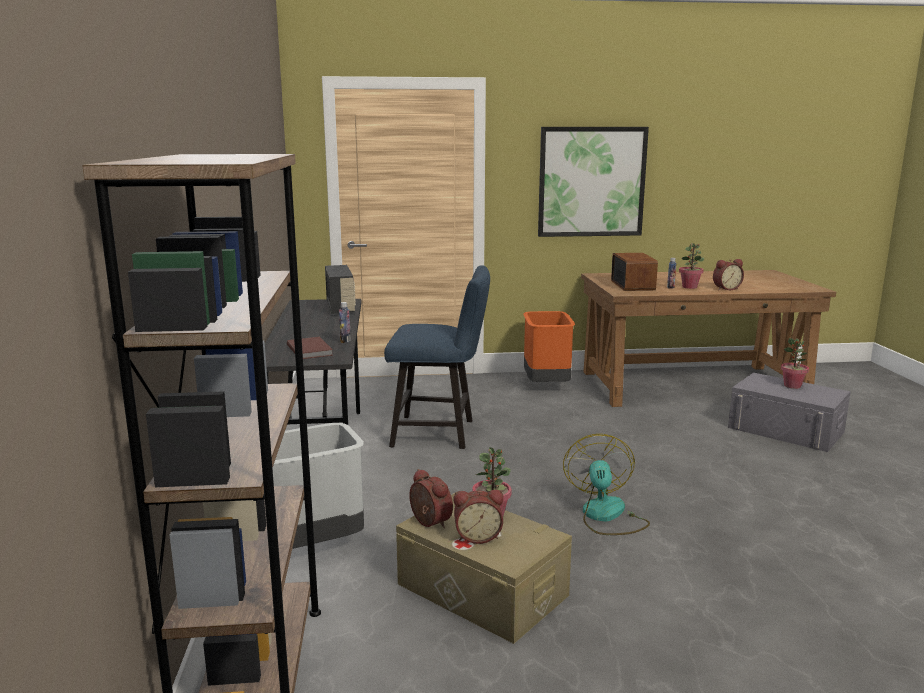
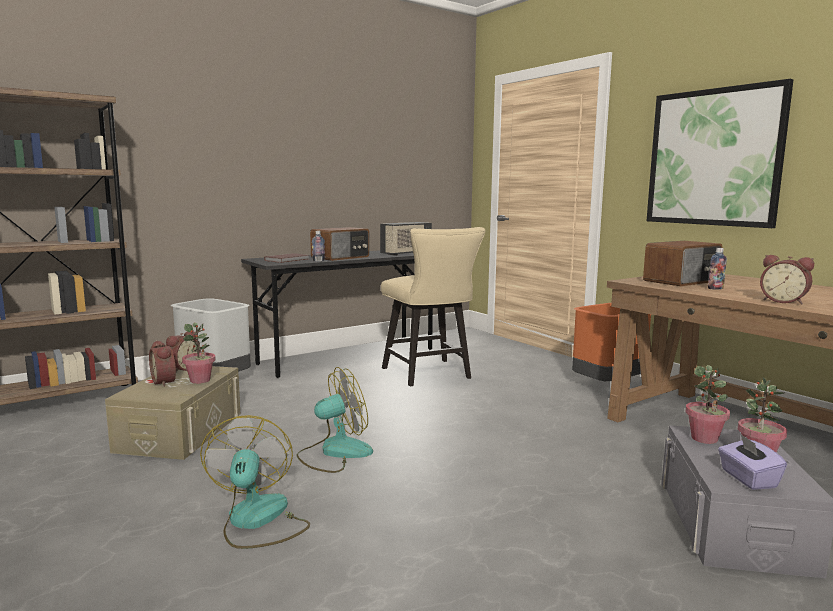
camera: 60 degrees right, 5 degrees down
(327, 330) = (341, 257): none -> radio
(440, 433) = (430, 375): blue chair -> beige chair
(689, 287) = (742, 292): potted plant -> potted plant (704, 439)
(727, 573) = (257, 521): none -> fan
(820, 396) = (748, 479): none -> purple tissue box

